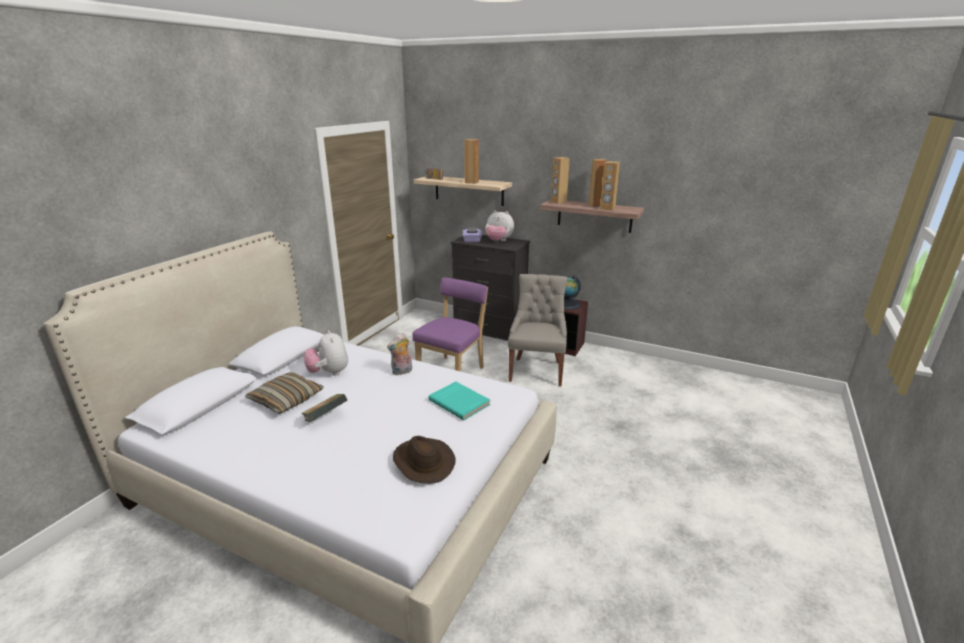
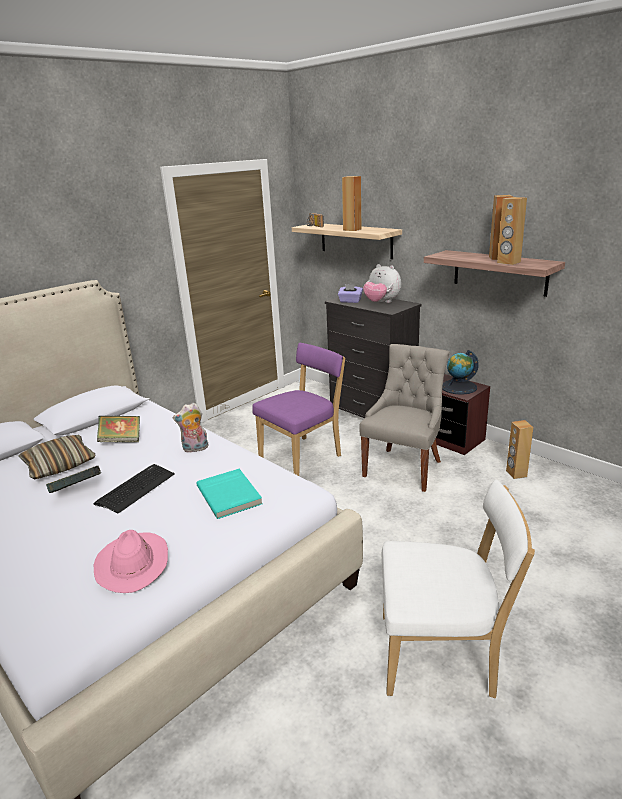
camera: 20 degrees right, 0 degrees up
(329, 373) = (121, 440): plush toy -> book
(377, 408) = (136, 488): none -> keyboard
(422, 462) = (132, 563): brown hat -> pink hat
(558, 202) = (451, 254): brown speaker -> brown speaker (516, 474)
(629, 493) = (442, 655): none -> white chair

